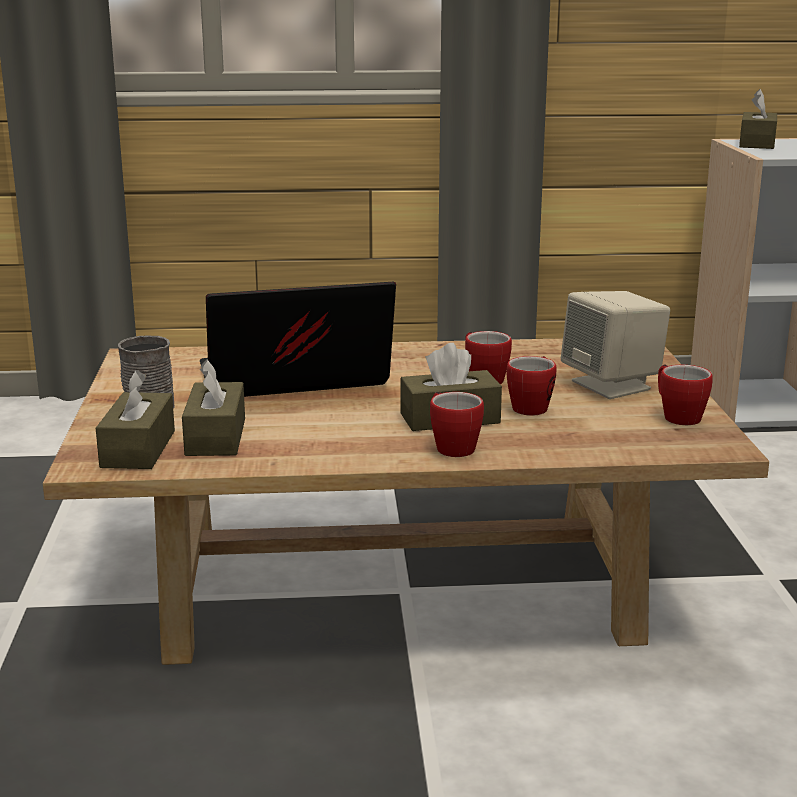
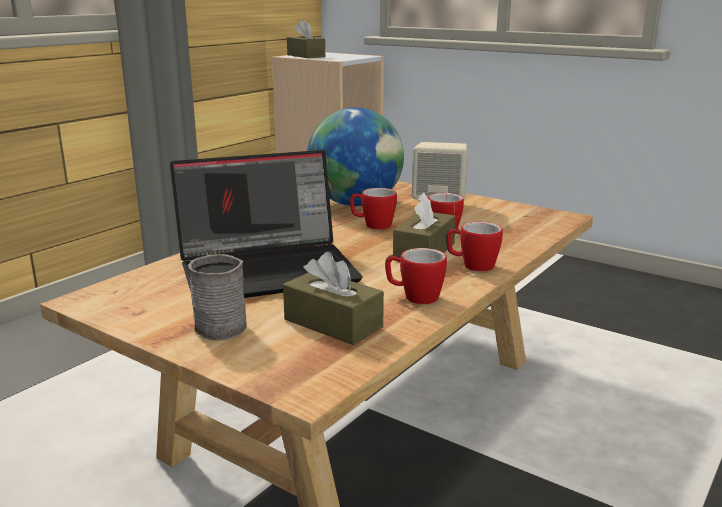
camera: 50 degrees left, 0 degrees up
(138, 449) = (306, 358): brown tissue box -> none
(291, 381) = (269, 269): laptop -> laptop turned 135 degrees counterclockwise
(533, 353) = (355, 204): none -> globe
(677, 416) = (508, 210): mug -> mug (414, 297)

